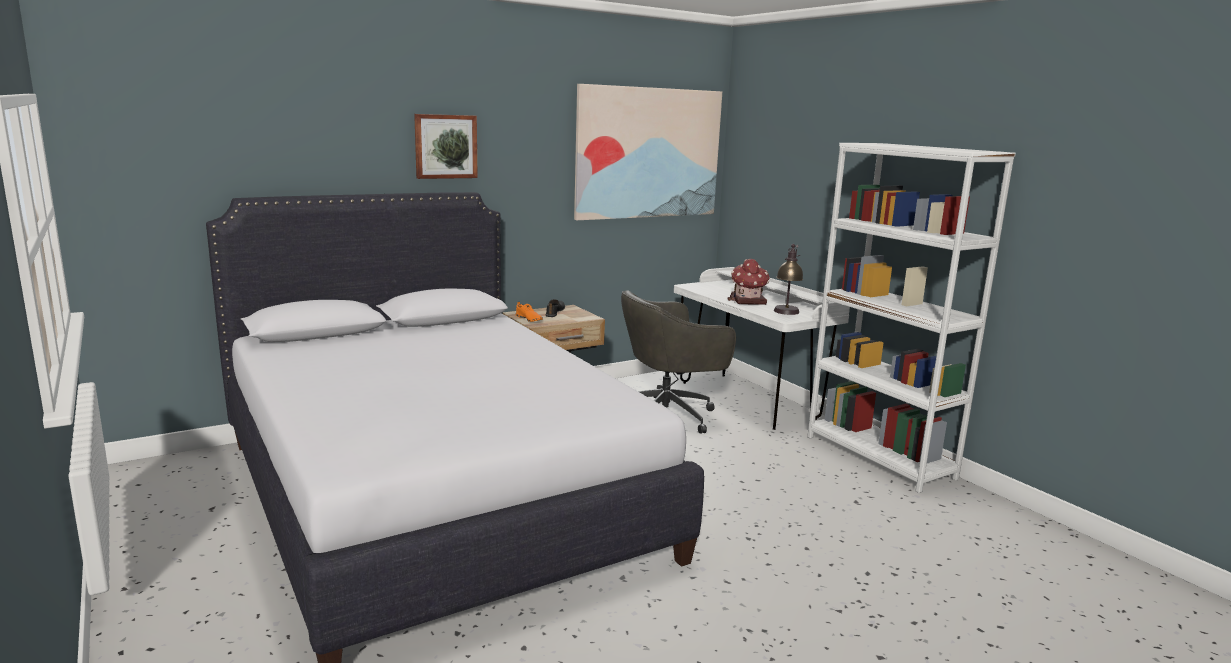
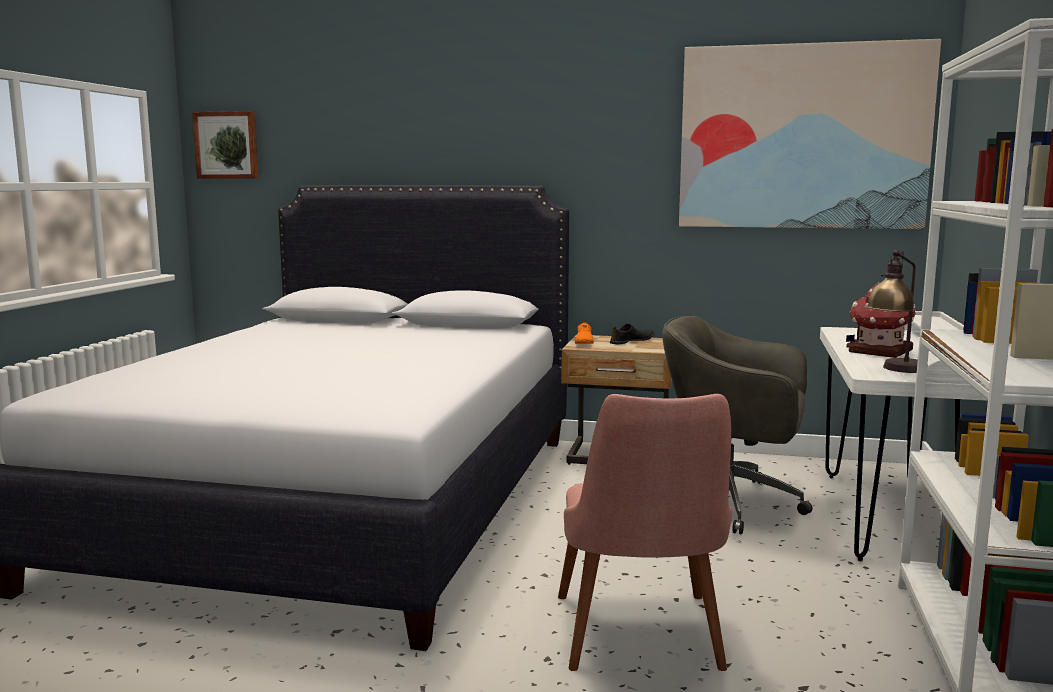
camera: 45 degrees right, 5 degrees down
(445, 146) = (512, 133): picture -> picture (227, 145)
(770, 511) = (642, 644): none -> pink chair

